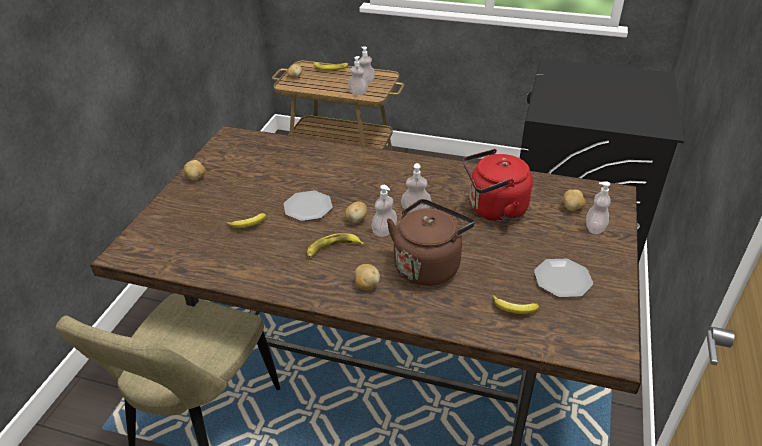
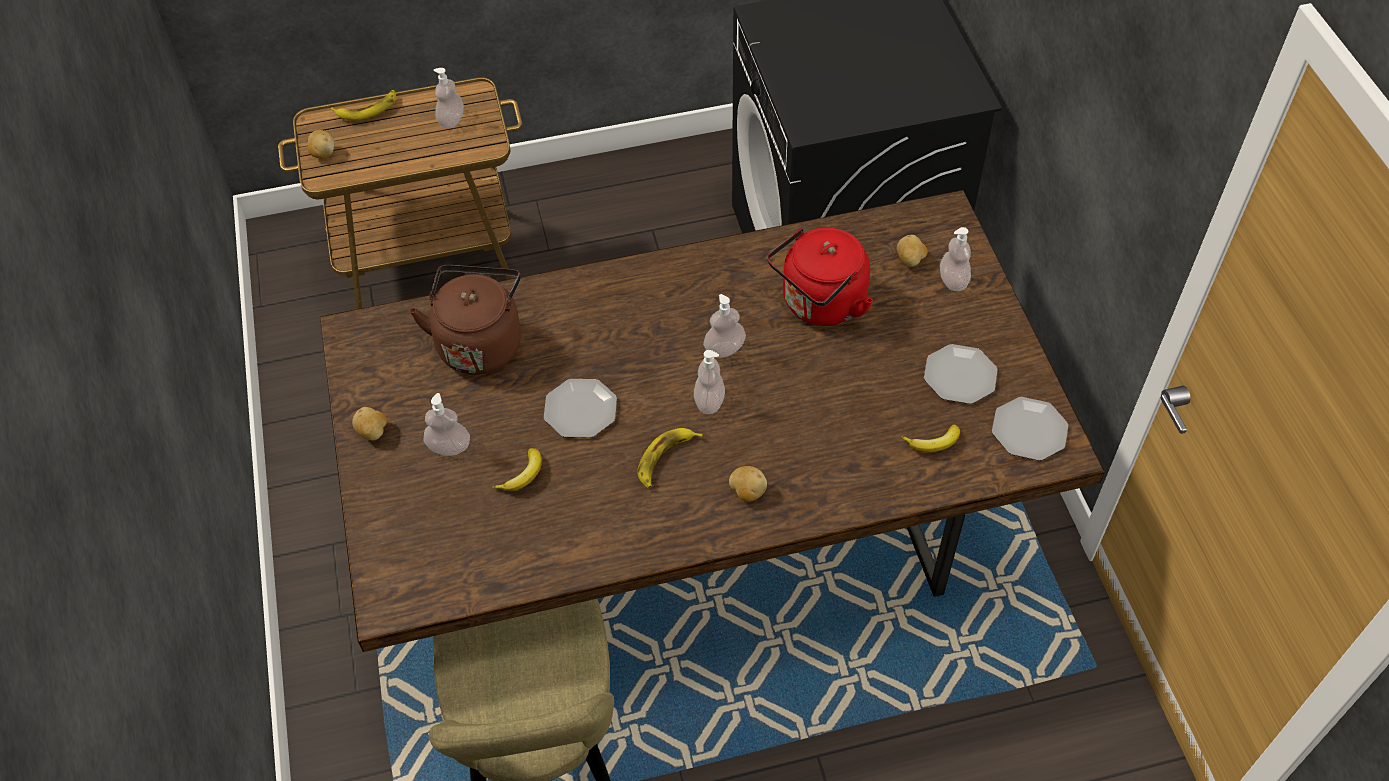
camera: 30 degrees left, 15 degrees up
(356, 220) = (660, 400): potato -> none
(358, 93) = (458, 150): soap dispenser -> soap dispenser (449, 447)
(428, 265) = (799, 427): brown kettle -> brown kettle (480, 342)
(594, 331) = (1030, 431): none -> plate

